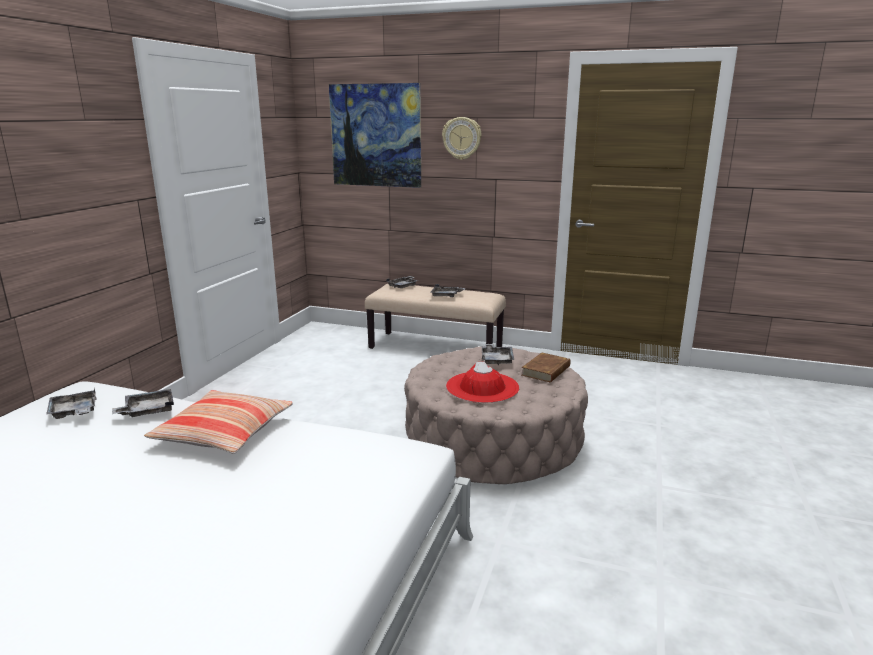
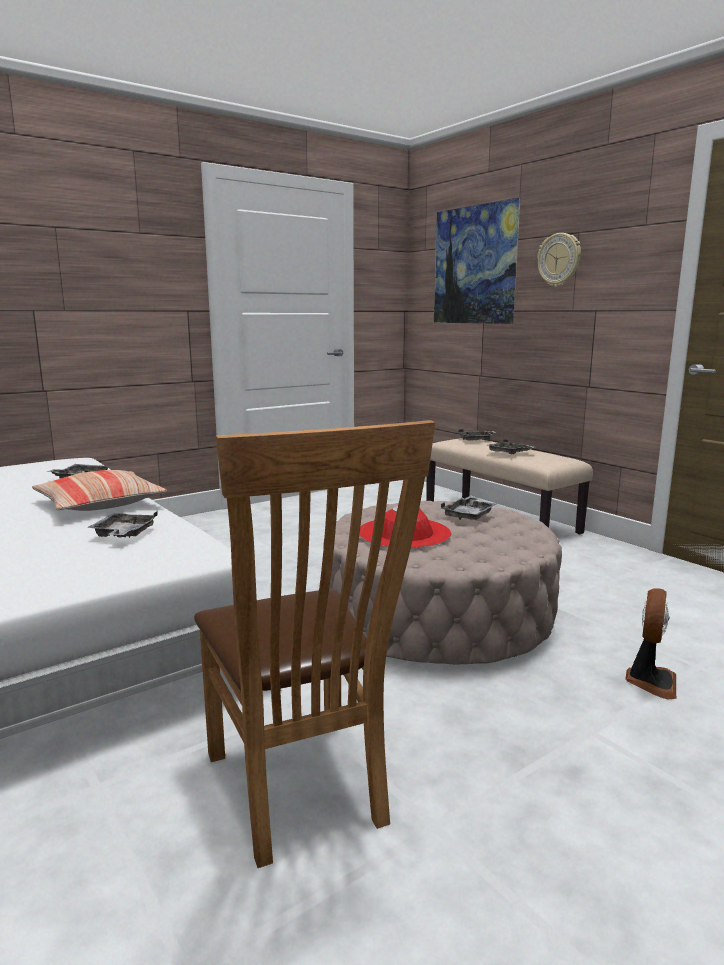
camera: 35 degrees right, 5 degrees down
(74, 412) = (40, 470): grey tray -> grey tray (124, 534)
(546, 371) = (510, 536): brown book -> none
(577, 596) = (301, 793): none -> brown chair
(649, 443) = (650, 681): none -> fan

